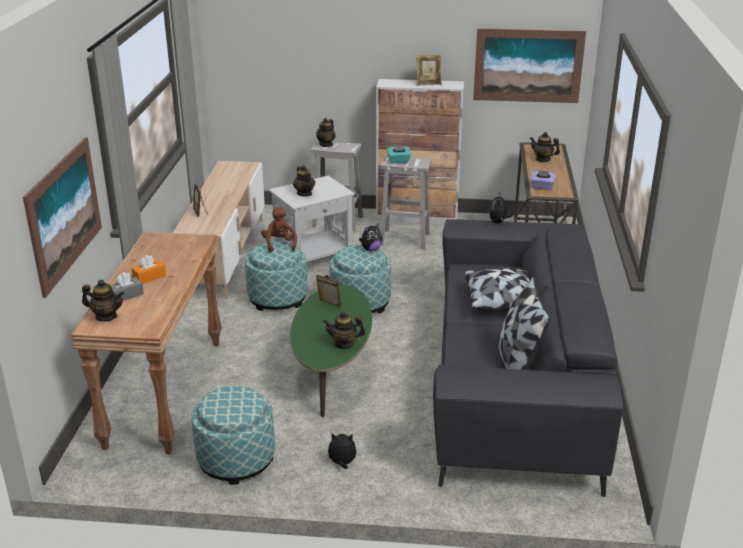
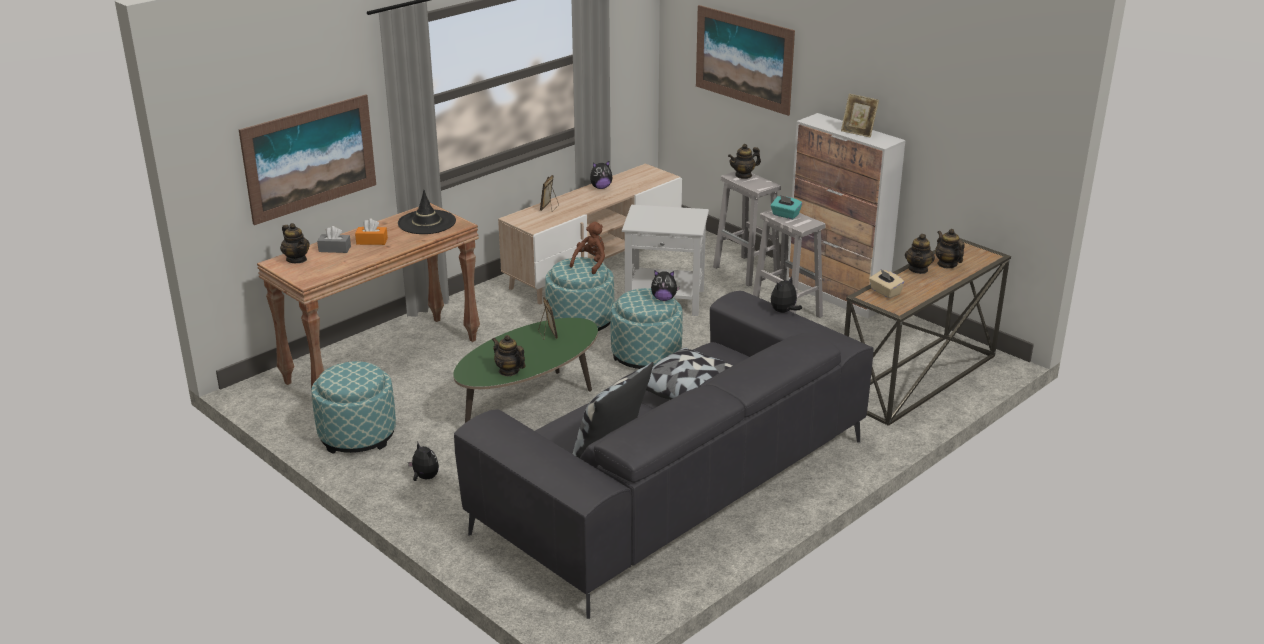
camera: 40 degrees right, 0 degrees up
(170, 247) = (427, 222): none -> black hat
(215, 186) = (601, 187): none -> plush toy
(304, 193) = (654, 219): teapot -> teapot (918, 269)
(528, 66) = (982, 140): picture -> picture (744, 59)
(542, 187) = (885, 292): purple tissue box -> beige tissue box

